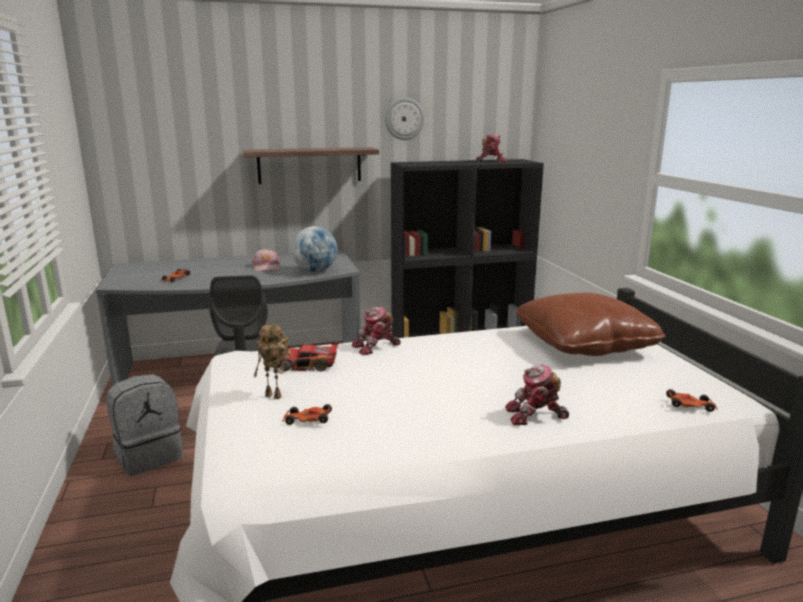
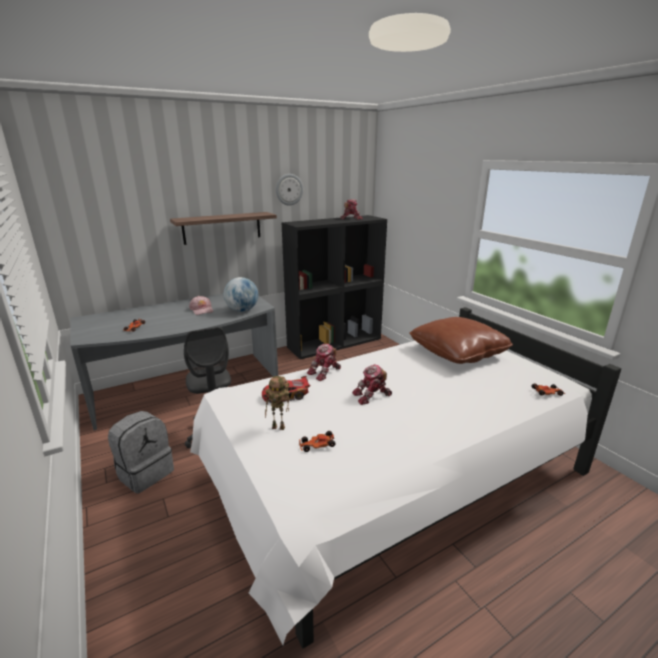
camera: 15 degrees left, 5 degrees up
(535, 416) = (465, 416): toy robot -> toy robot (372, 396)

